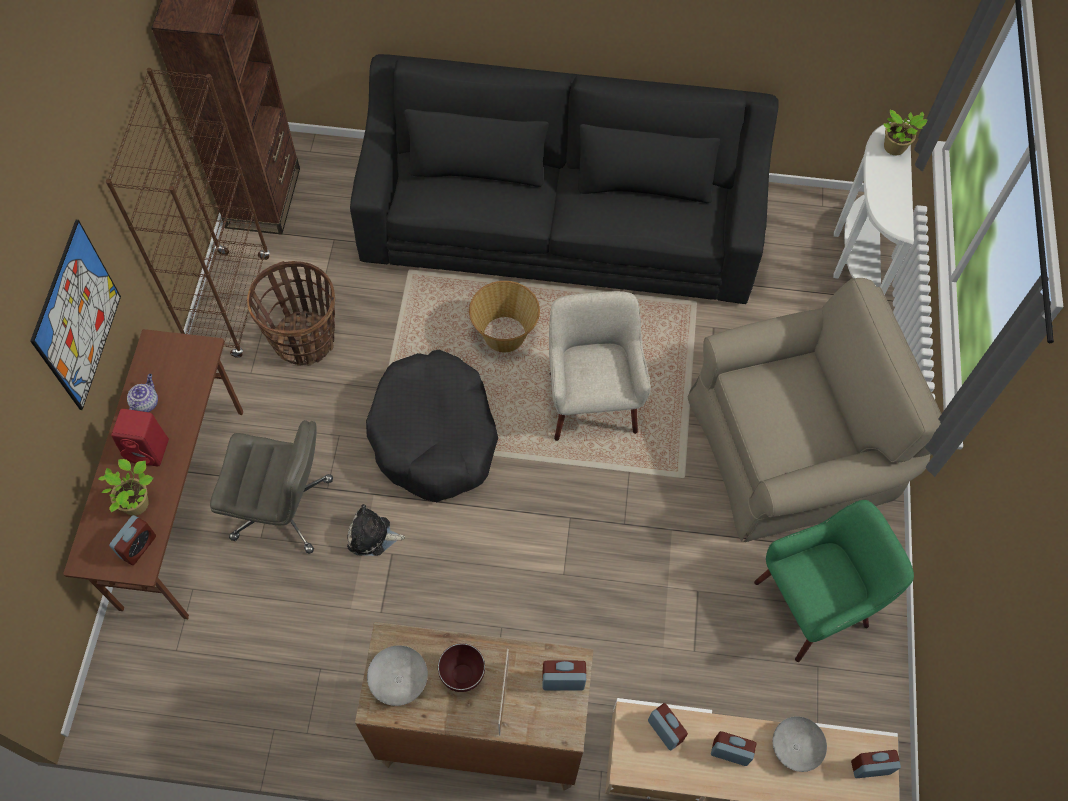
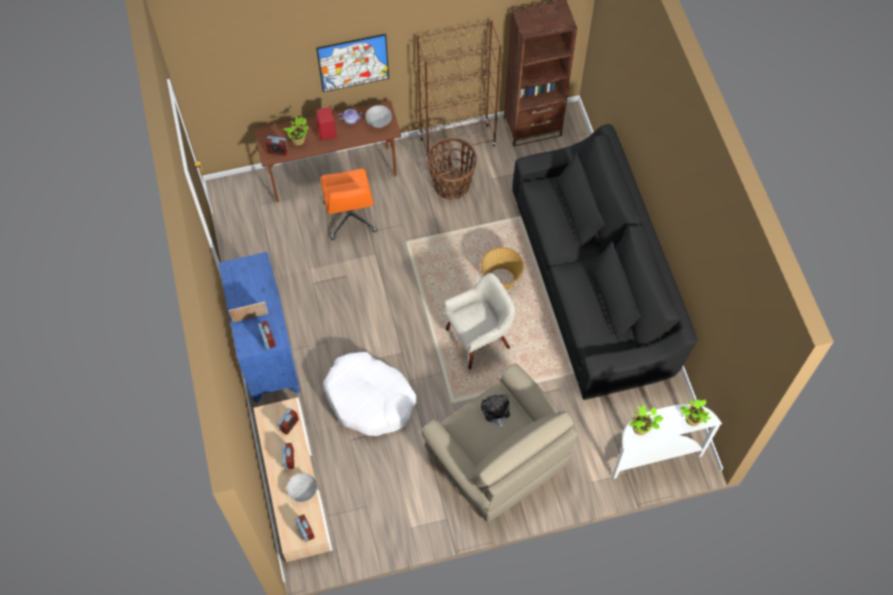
camera: 70 degrees right, 0 degrees up
(284, 508) = (350, 217): grey office chair -> orange office chair
(372, 536) = (352, 263): plush toy -> plush toy (495, 411)
(398, 681) = (242, 272): grey bowl -> grey bowl (378, 121)
(434, 435) = (422, 269): black dog bed -> none
(462, 676) = (254, 297): brown bowl -> none
(481, 734) = (267, 353): brown dresser -> blue dresser
(633, 595) = (370, 399): none -> white dog bed
(813, 605) = (401, 494): green armchair -> none
(890, 209) = (641, 428): none -> potted plant

